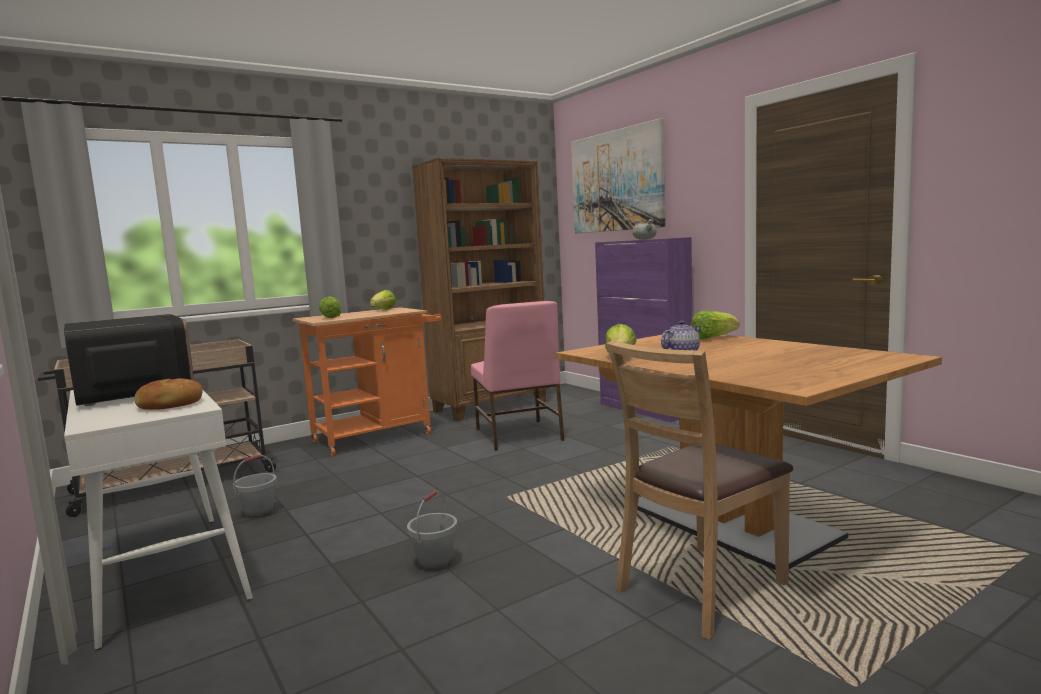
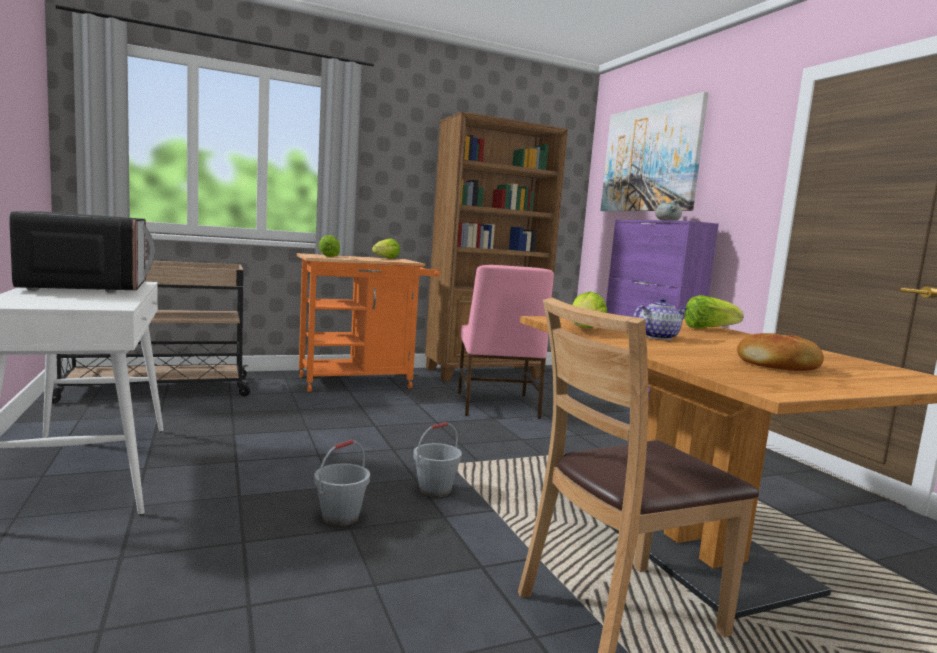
camera: 10 degrees right, 0 degrees up
(170, 405) = (96, 300): bread -> bread (778, 366)
(259, 512) = (208, 431): grey bucket -> grey bucket (435, 490)

